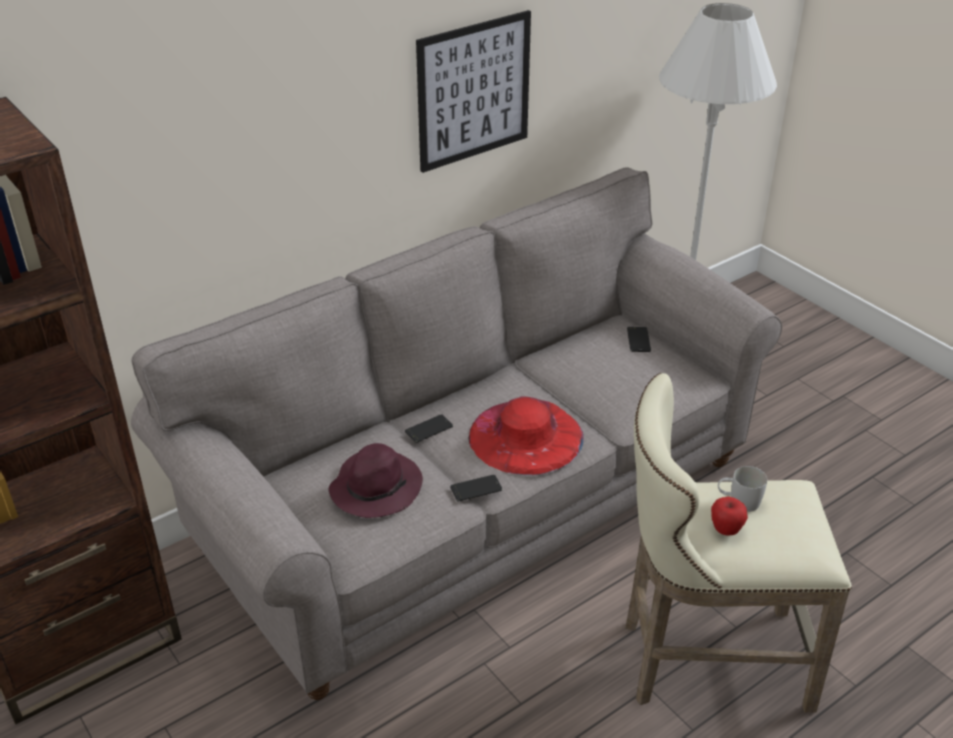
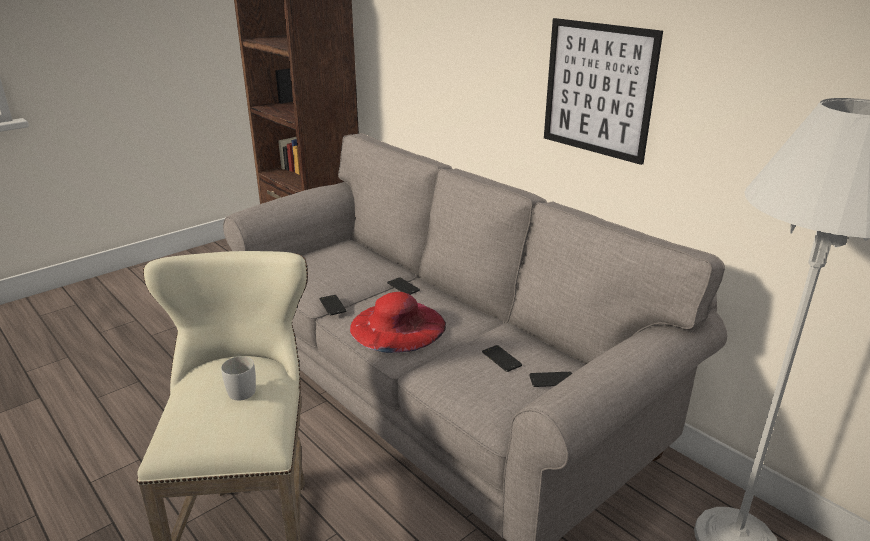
camera: 85 degrees right, 10 degrees down
(376, 487) = (335, 269): purple hat -> none
(604, 365) = (501, 359): none -> phone
(725, 530) = (211, 381): apple -> none

